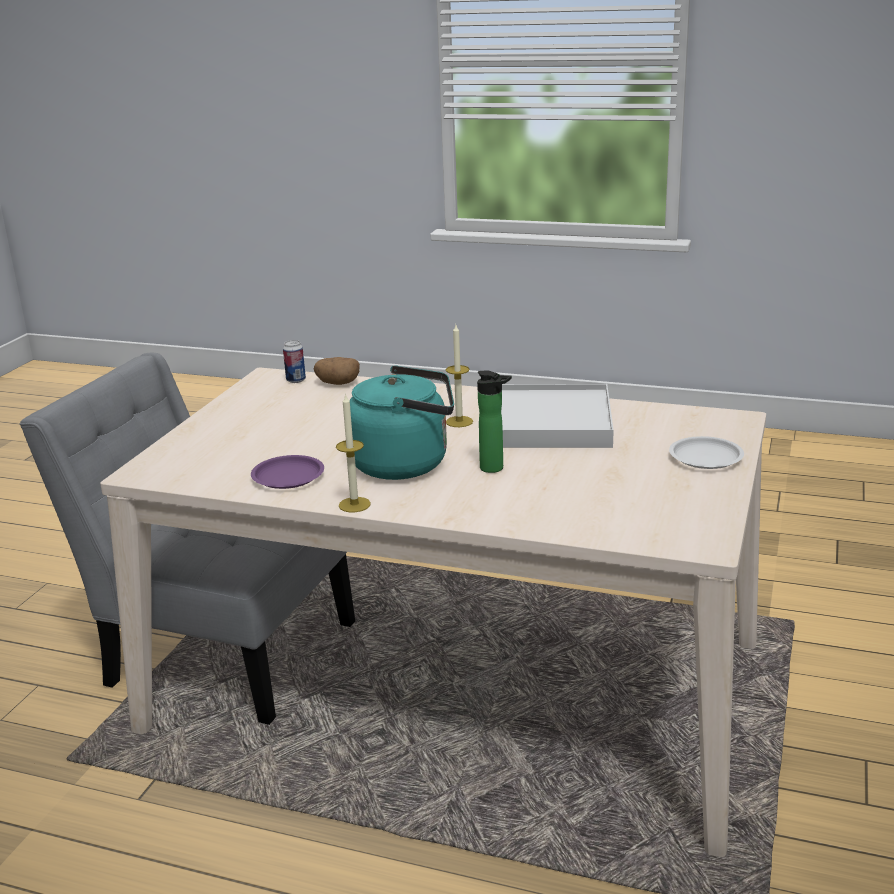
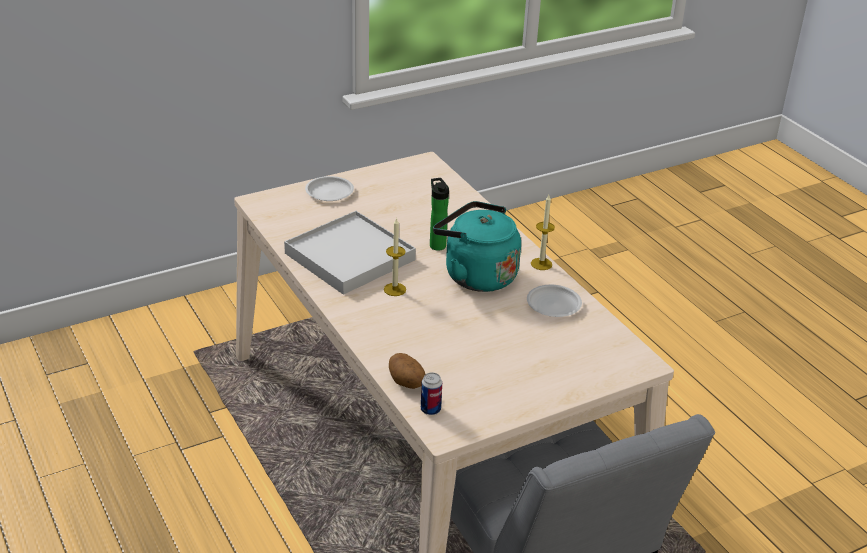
camera: 140 degrees left, 10 degrees up
(288, 477) = (553, 304): purple plate -> white plate

